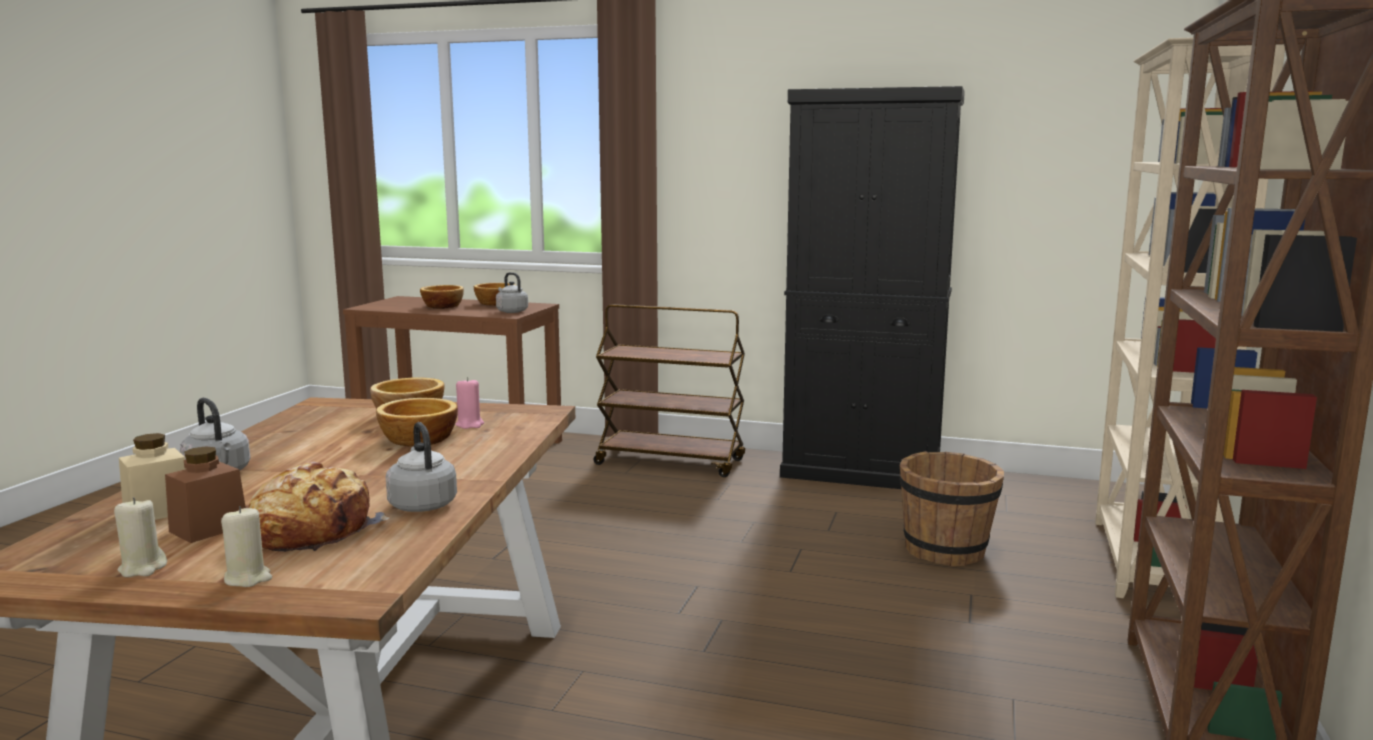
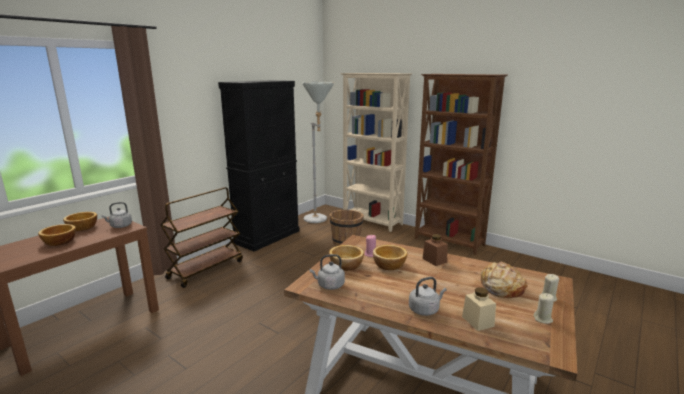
camera: 70 degrees left, 5 degrees up
(209, 528) = (499, 308): brown jar -> brown jar (434, 260)
(422, 504) = (474, 268): grey kettle -> grey kettle (329, 285)
(1035, 499) = (319, 220): none -> grey floor lamp

